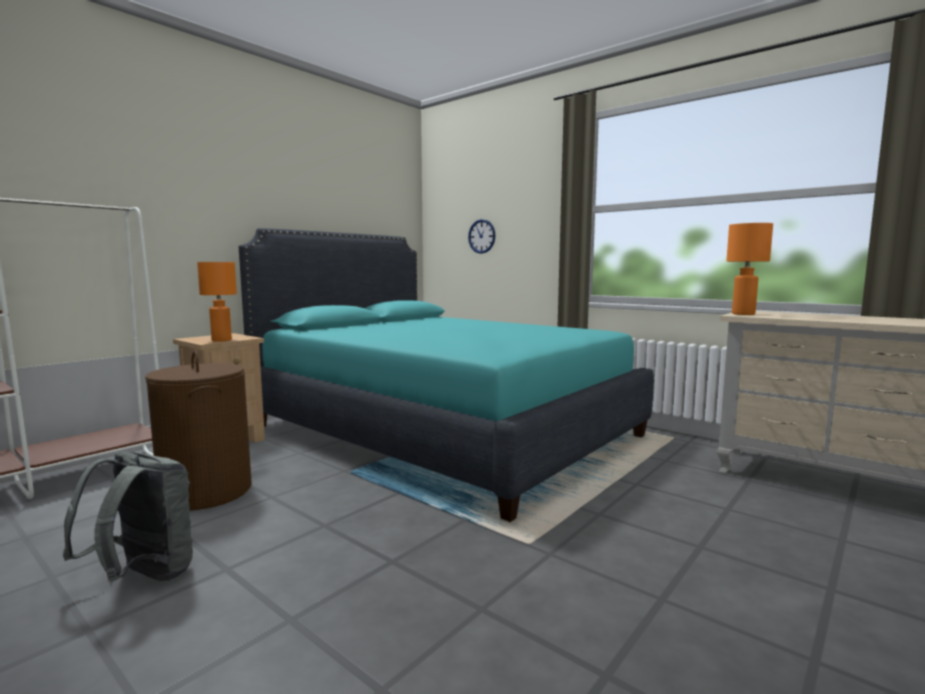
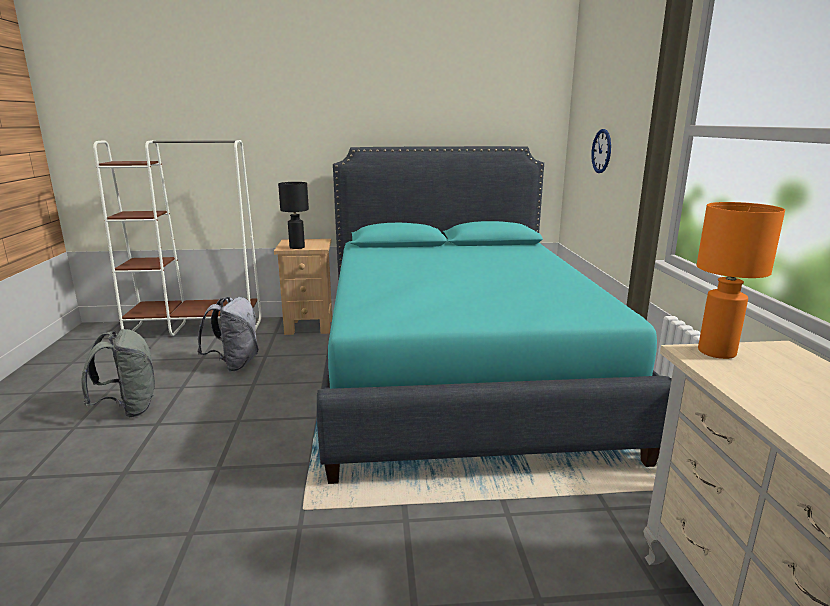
camera: 45 degrees right, 10 degrees up
(205, 492) = (234, 364): brown laundry basket -> grey backpack
(222, 340) = (297, 247): orange table lamp -> black table lamp

